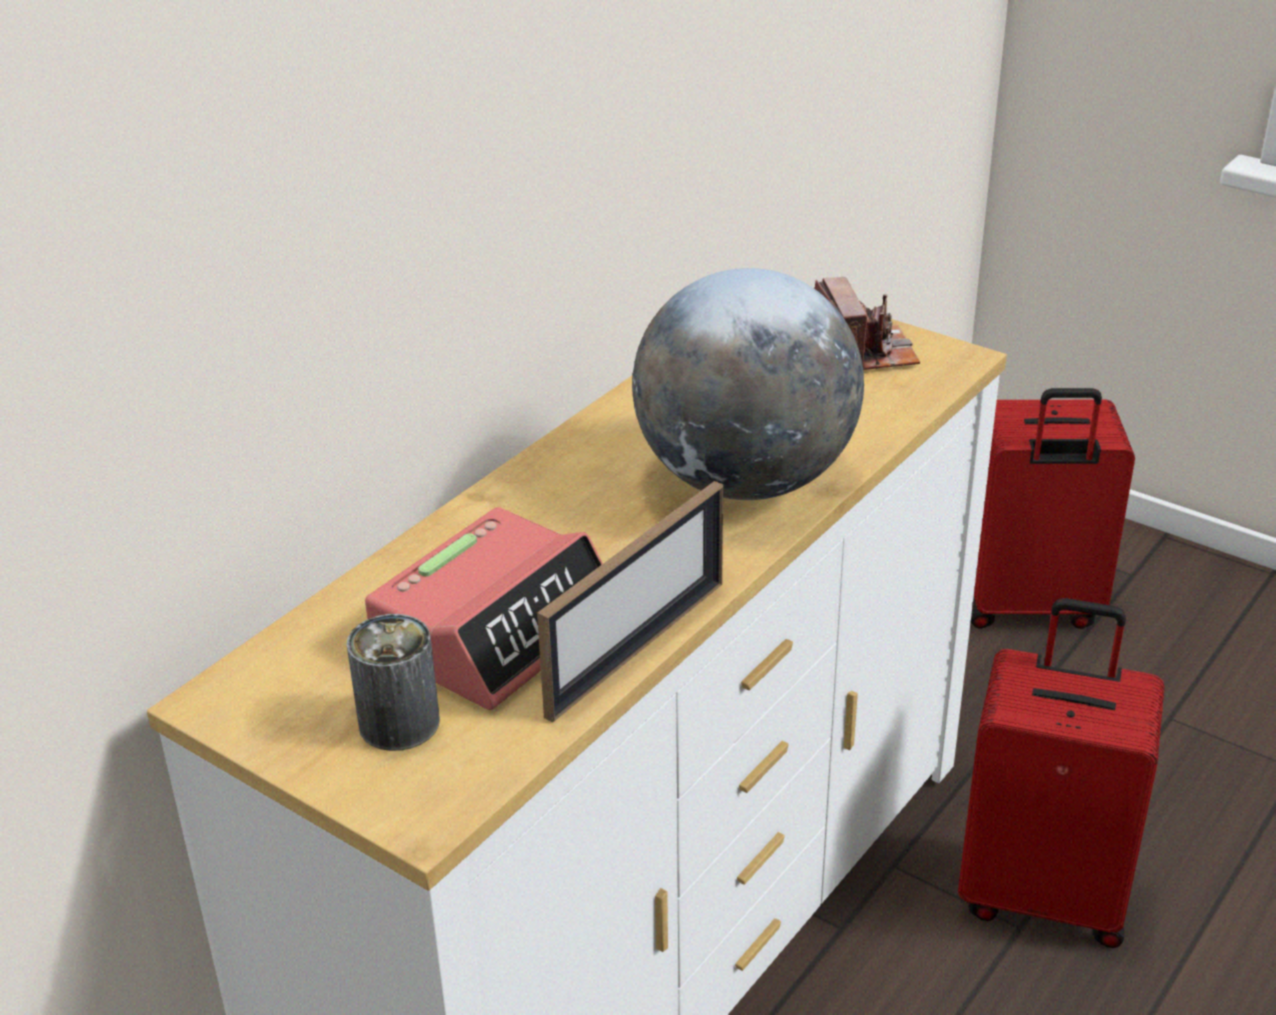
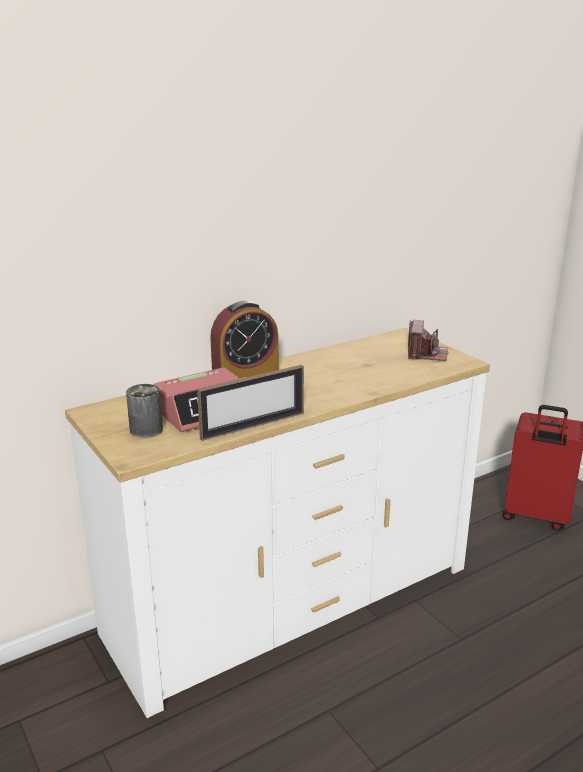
camera: 20 degrees right, 10 degrees down
(517, 503) = (245, 376): none -> alarm clock
(744, 481) = (340, 385): globe -> none
(1044, 892) = (481, 629): red suitcase -> none

